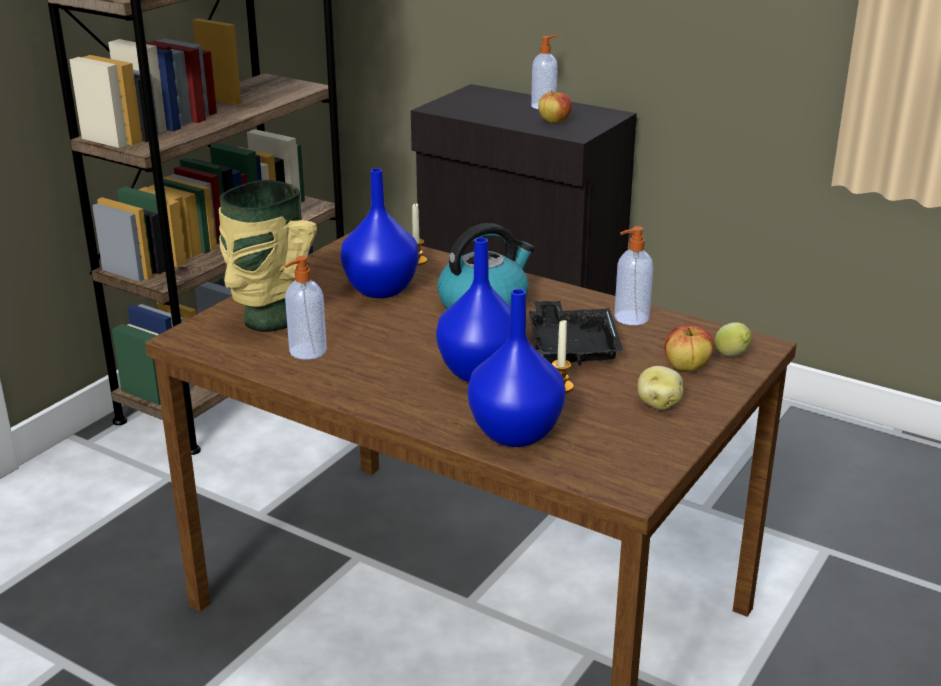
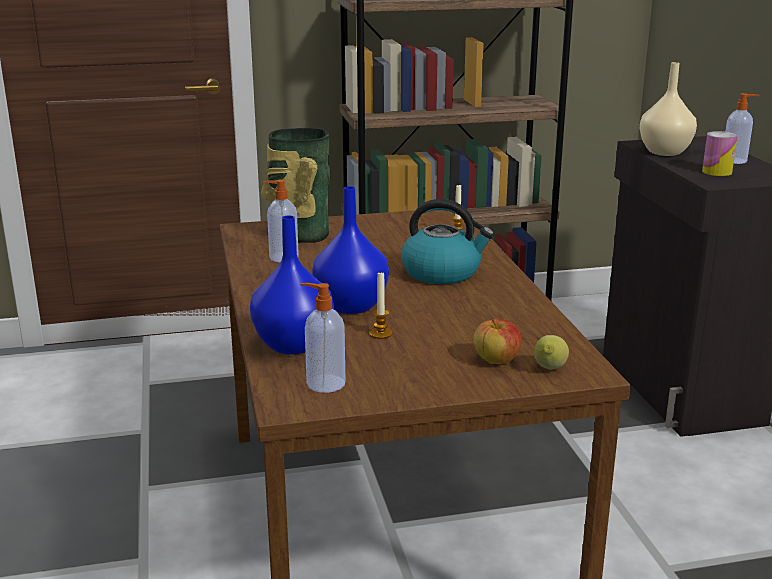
camera: 45 degrees right, 5 degrees down
(380, 290) = (397, 242): blue vase -> none
(475, 112) = (665, 152): none -> beige vase
(554, 122) = (717, 172): apple -> can
(572, 347) = (443, 316): black tray -> none
(630, 318) = (527, 317): soap dispenser -> soap dispenser (324, 383)
(659, 404) = (422, 371): potato -> none

